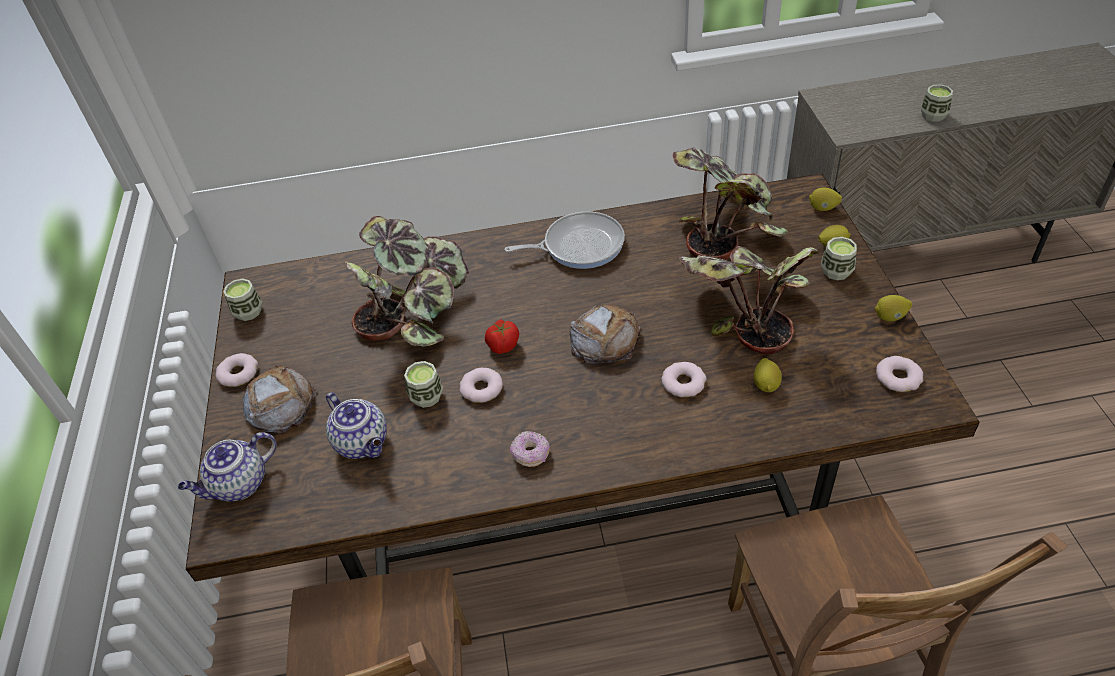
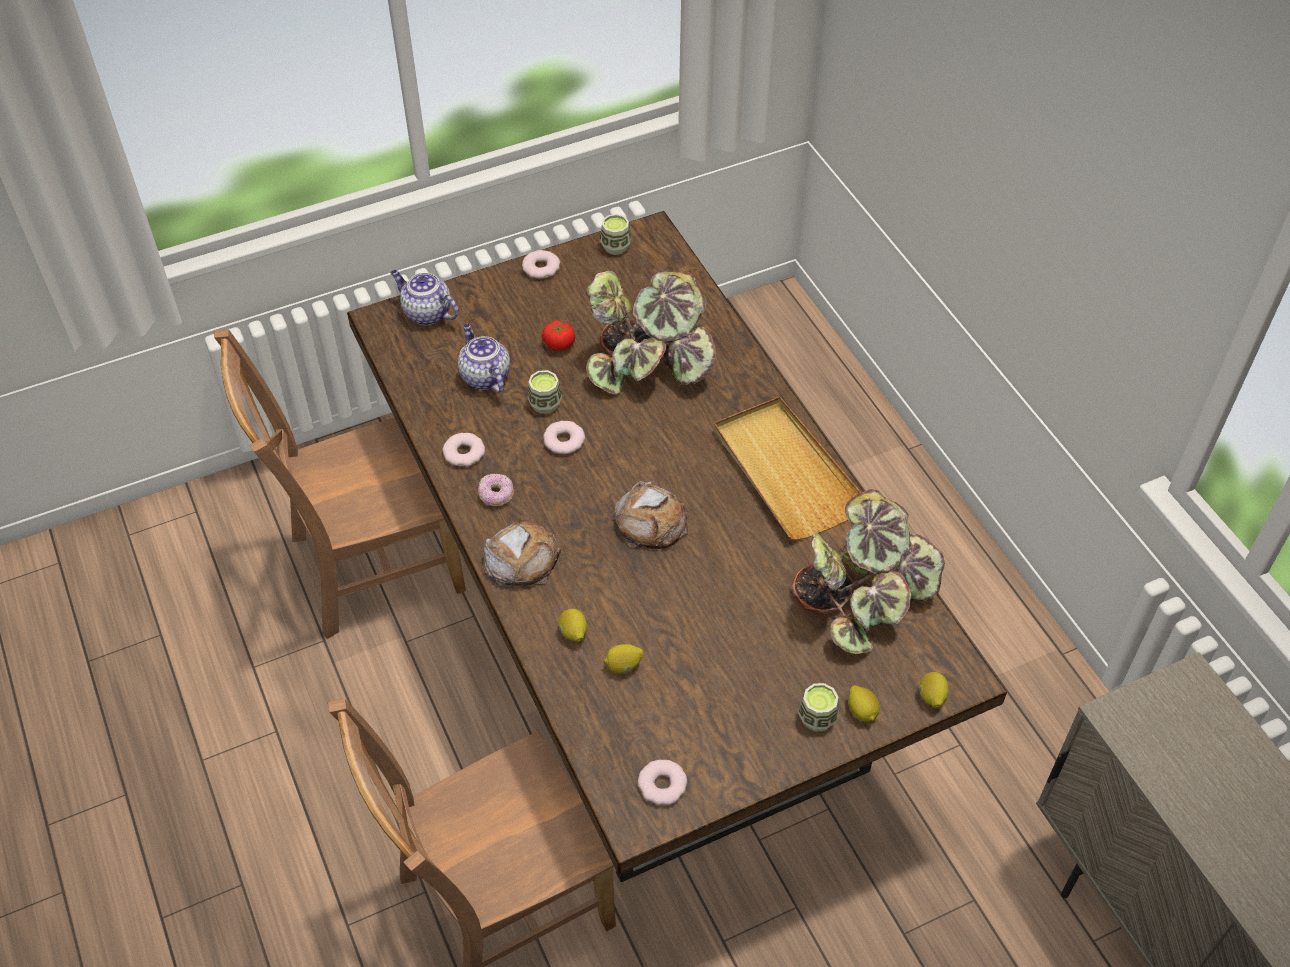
camera: 70 degrees right, 5 degrees up
(280, 404) = (513, 308): bread -> bread (522, 559)
(363, 443) = (484, 376): teapot -> teapot turned 120 degrees clockwise
(503, 346) = (621, 443): tomato -> tomato (559, 344)
(579, 245) = (786, 471): frying pan -> beige tray
(683, 383) = (609, 596): donut -> donut (464, 453)
(741, 312) = (723, 632): potted plant -> none
(890, 317) = (754, 775): lemon -> lemon (573, 633)
(933, 115) = (1202, 823): cup -> none

